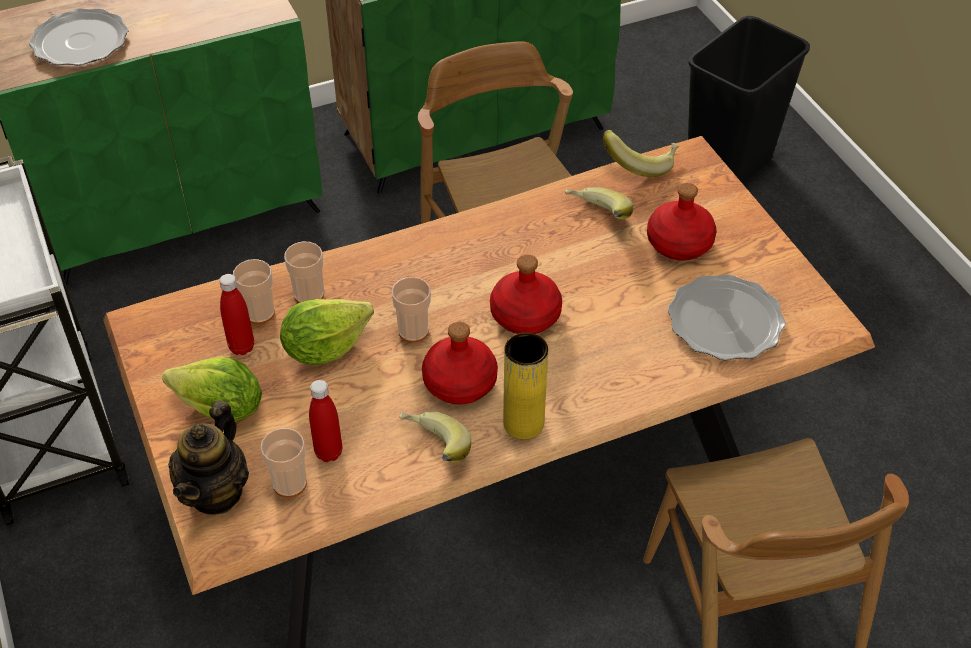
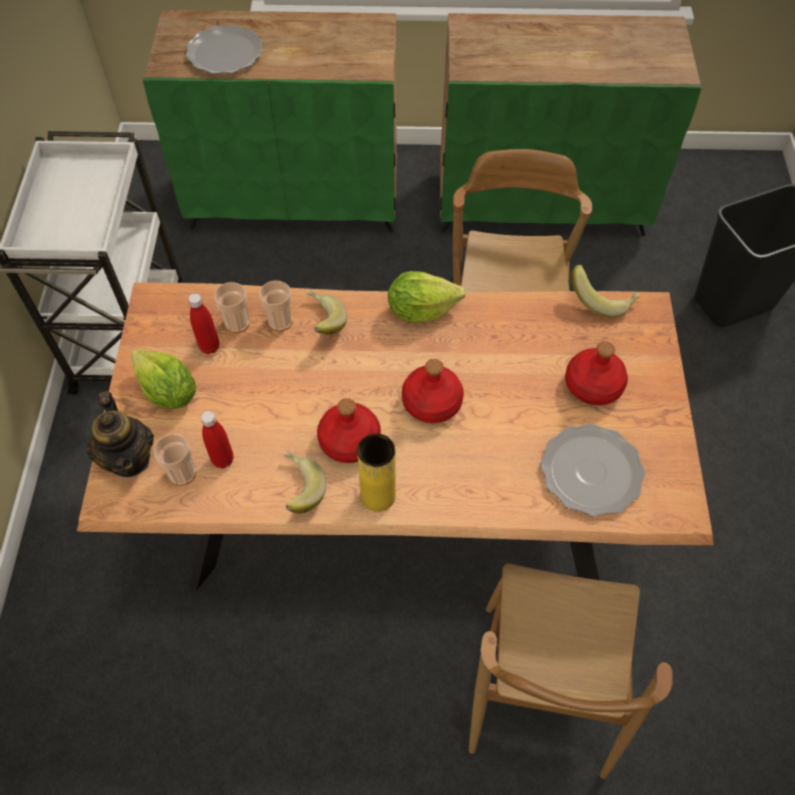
camera: 25 degrees right, 10 degrees up
(216, 492) = (129, 458): teapot -> teapot turned 60 degrees counterclockwise
(325, 347) = (267, 371): lettuce -> lettuce (421, 310)
(413, 331) = (339, 382): cup -> none
(596, 218) = (536, 336): banana -> banana (321, 322)

